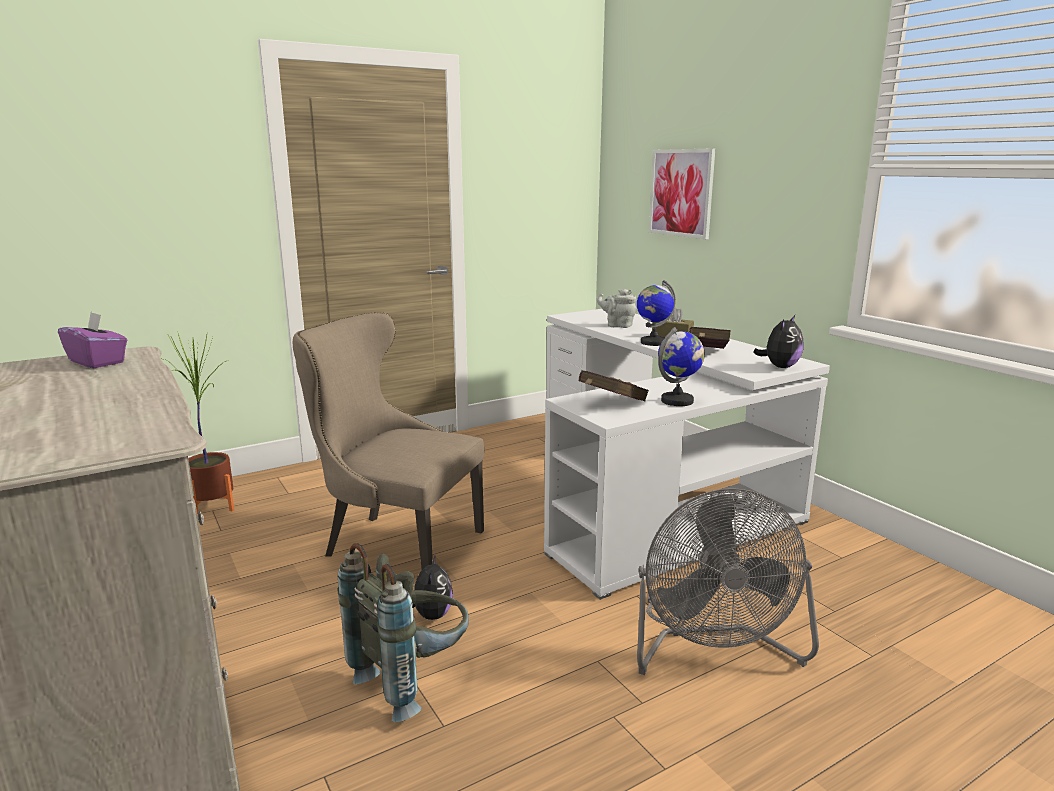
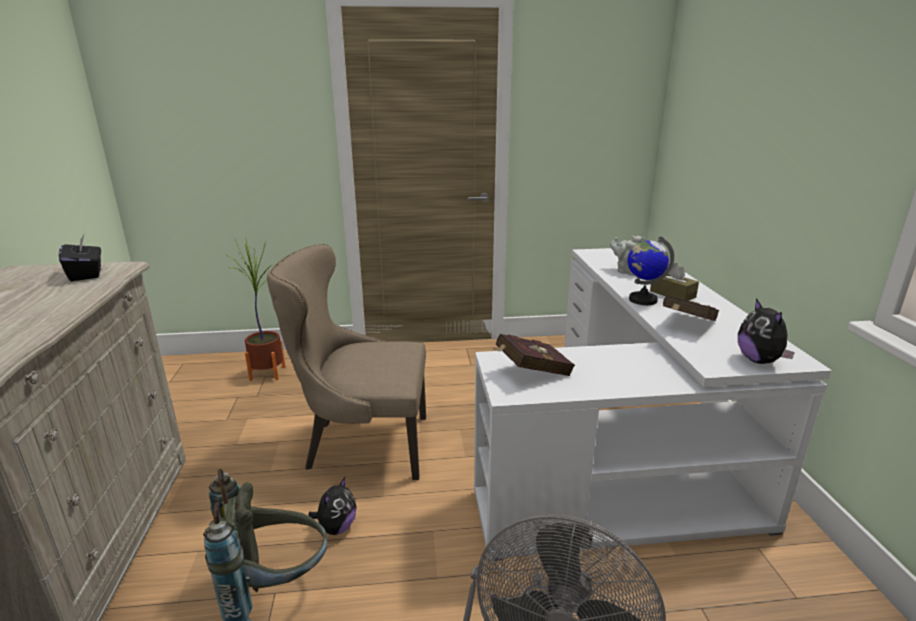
camera: 25 degrees right, 5 degrees up
(97, 362) = (86, 274): purple tissue box -> black tissue box
(397, 545) = (363, 445): beige chair -> beige chair turned 45 degrees counterclockwise
(677, 401) = (605, 383): globe -> none
(681, 193) = (728, 135): picture -> none
(779, 367) = (759, 360): plush toy -> plush toy turned 105 degrees clockwise

